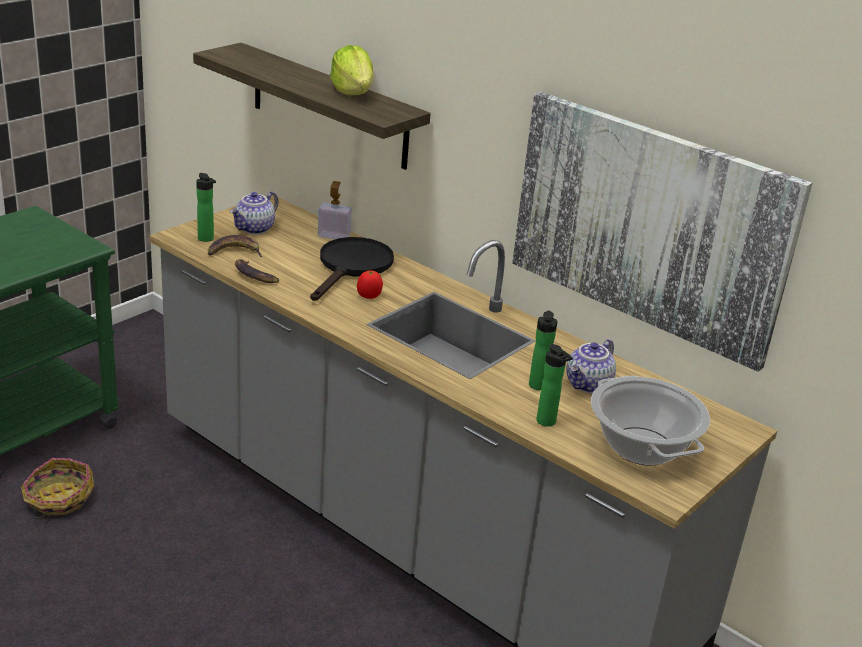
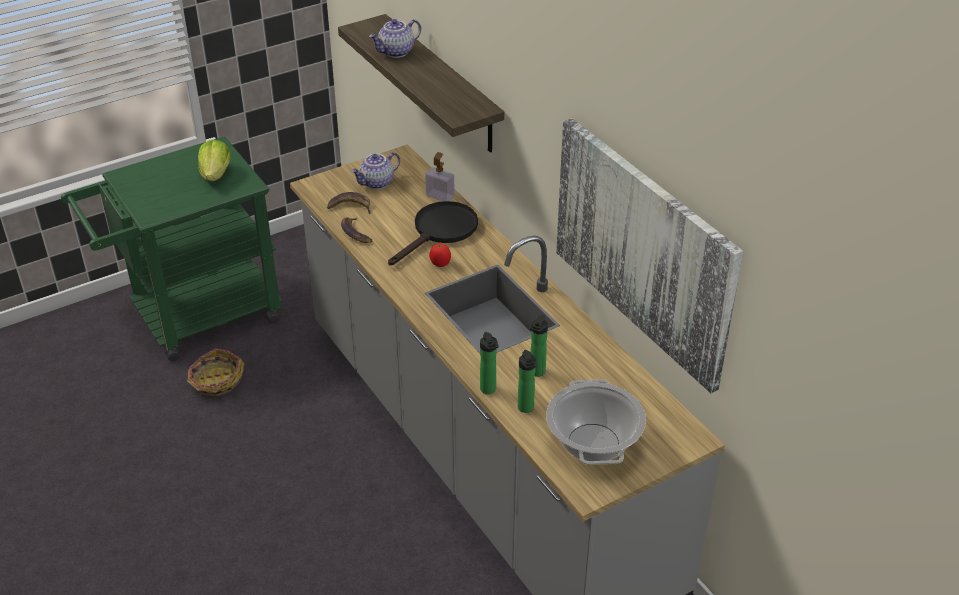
camera: 20 degrees right, 10 degrees up
(207, 239) = (333, 191): bottle -> bottle (489, 390)
(353, 92) = (449, 83): lettuce -> lettuce (216, 174)
(589, 385) = (582, 377): teapot -> teapot (396, 52)

